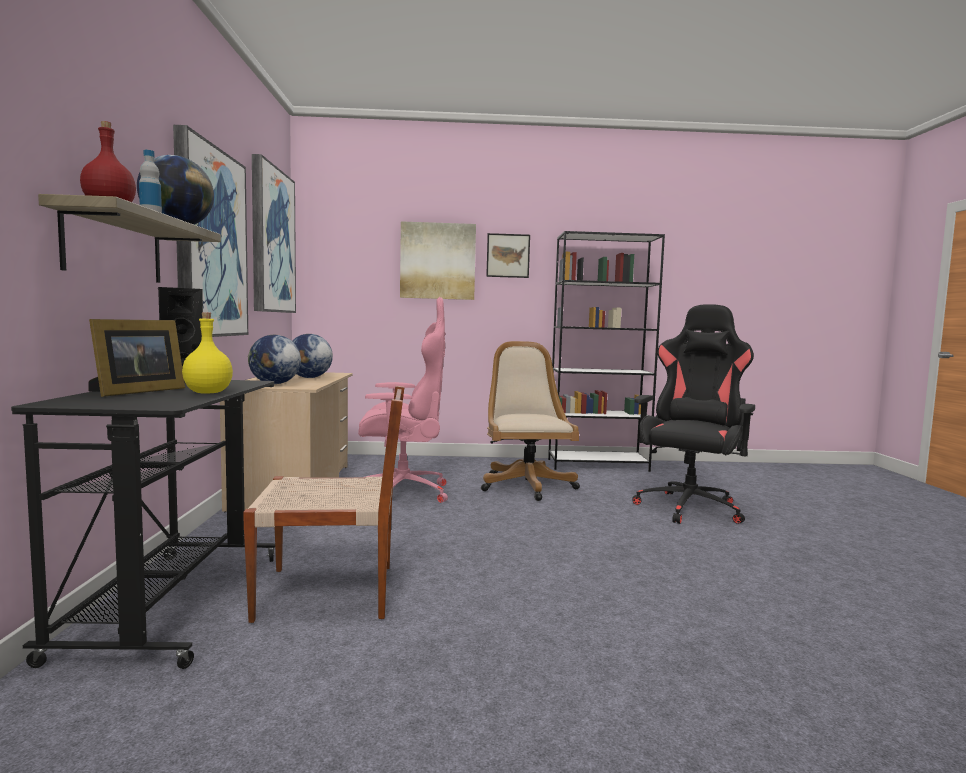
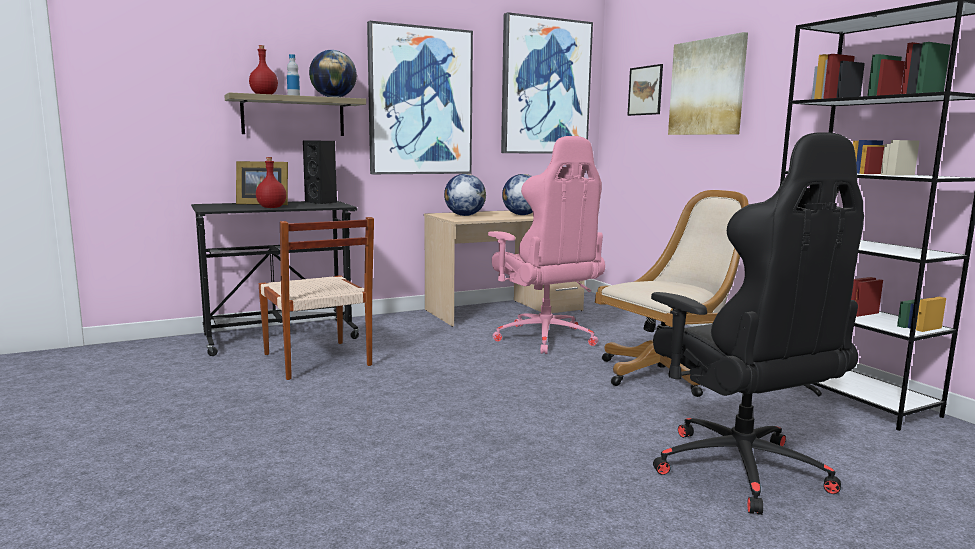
camera: 65 degrees right, 5 degrees up
(207, 393) = (271, 207): yellow bottle -> red bottle
(508, 255) = (781, 69): picture -> picture (645, 90)
(688, 509) = (738, 468): black office chair -> black office chair turned 60 degrees clockwise

